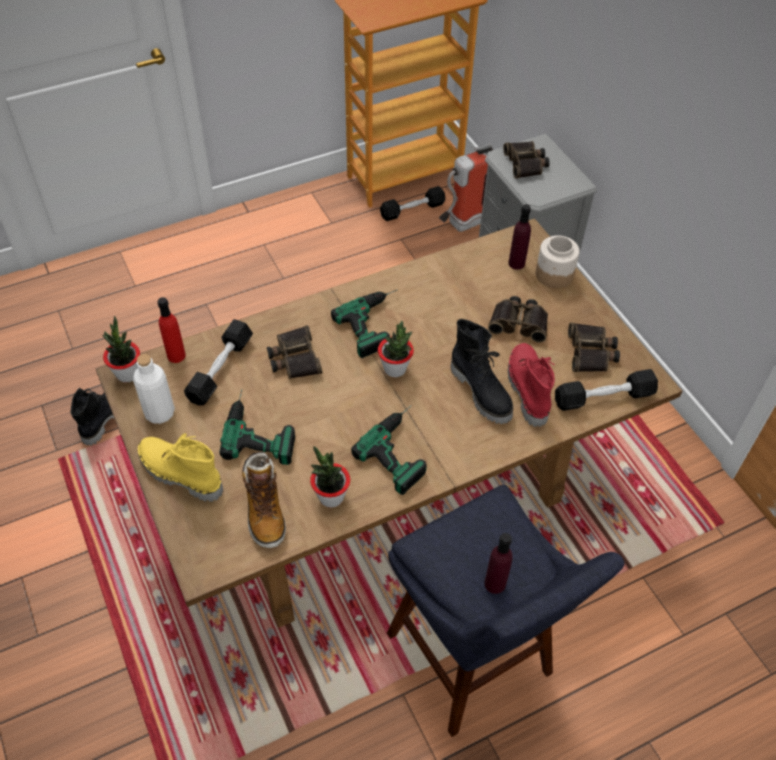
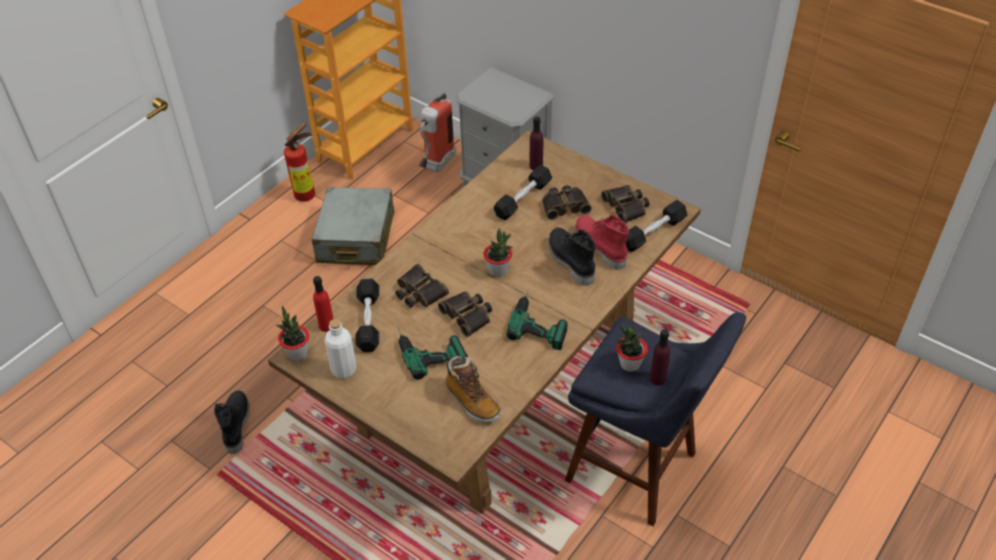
camera: 25 degrees left, 5 degrees down
(179, 475) = (391, 404): yellow boot -> none
(318, 207) = (308, 194): none -> fire extinguisher
(331, 497) = (512, 372): potted plant -> potted plant (629, 364)
(336, 270) = (356, 238): none -> grey suitcase
(377, 323) = (463, 244): power drill -> none
(412, 210) = (388, 169): black dumbbell -> black dumbbell (523, 199)
(482, 392) = (569, 261): black boot -> black boot turned 150 degrees counterclockwise
(526, 164) = (491, 94): binoculars -> binoculars (468, 315)
(553, 274) = (567, 164): jar -> none

